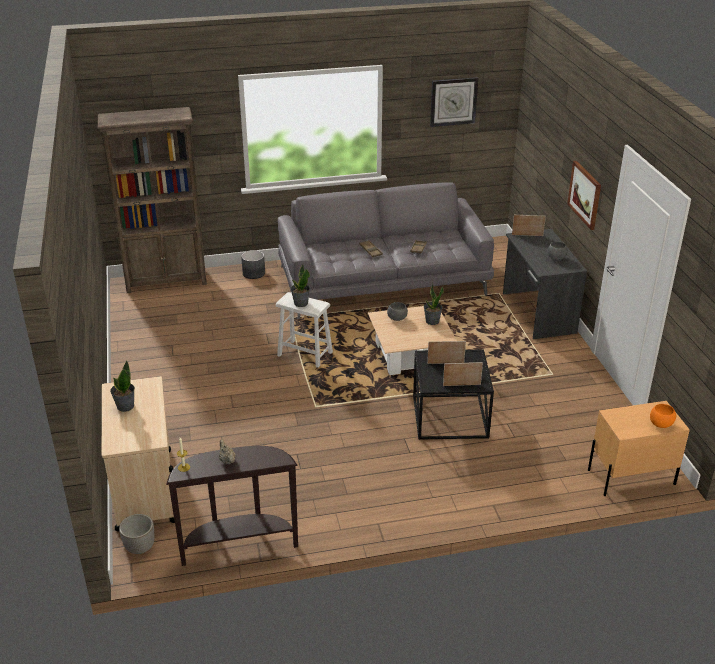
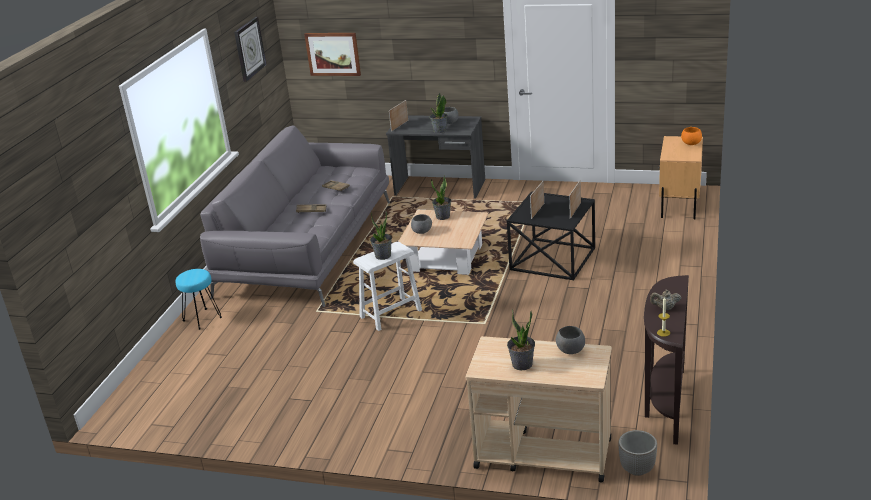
camera: 60 degrees left, 5 degrees down
(152, 426) = (570, 351): none -> grey bowl
(166, 281) = (145, 383): brown bookcase -> none
(254, 273) = (202, 319): grey planter -> turquoise stool
(533, 258) = (439, 130): none -> potted plant
(585, 194) = (449, 54): picture -> picture (333, 54)

